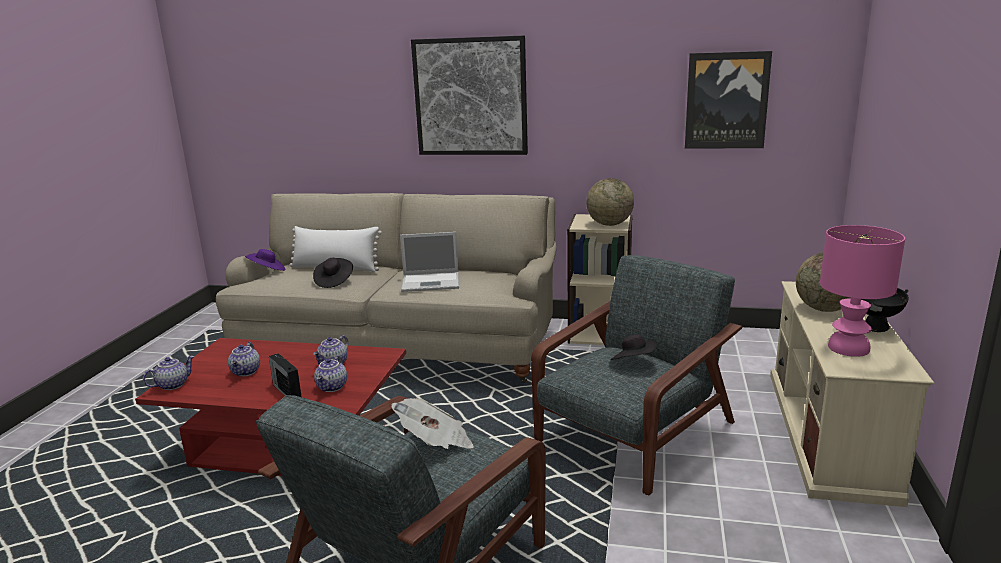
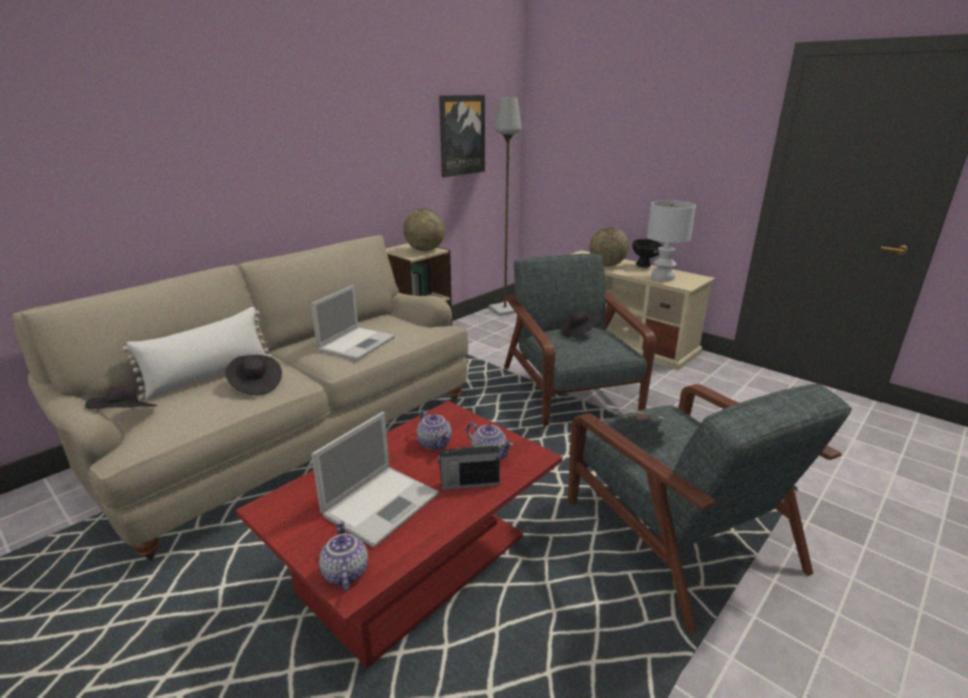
camera: 60 degrees left, 5 degrees up
(246, 372) = (382, 503): teapot -> laptop
(267, 271) = (126, 417): purple hat -> black hat
(470, 97) = (264, 141): picture -> none
(771, 338) = (505, 310): none -> grey floor lamp
(848, 348) = (663, 277): pink table lamp -> white table lamp

